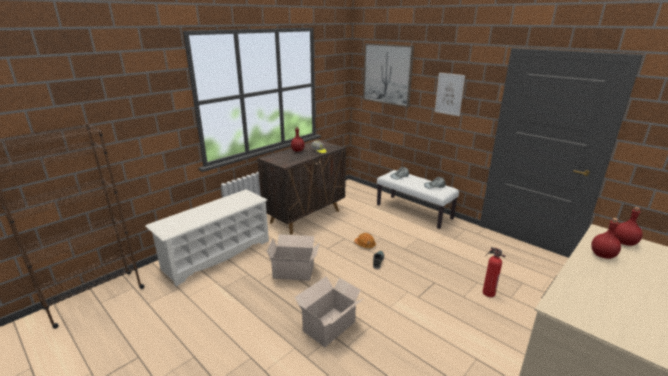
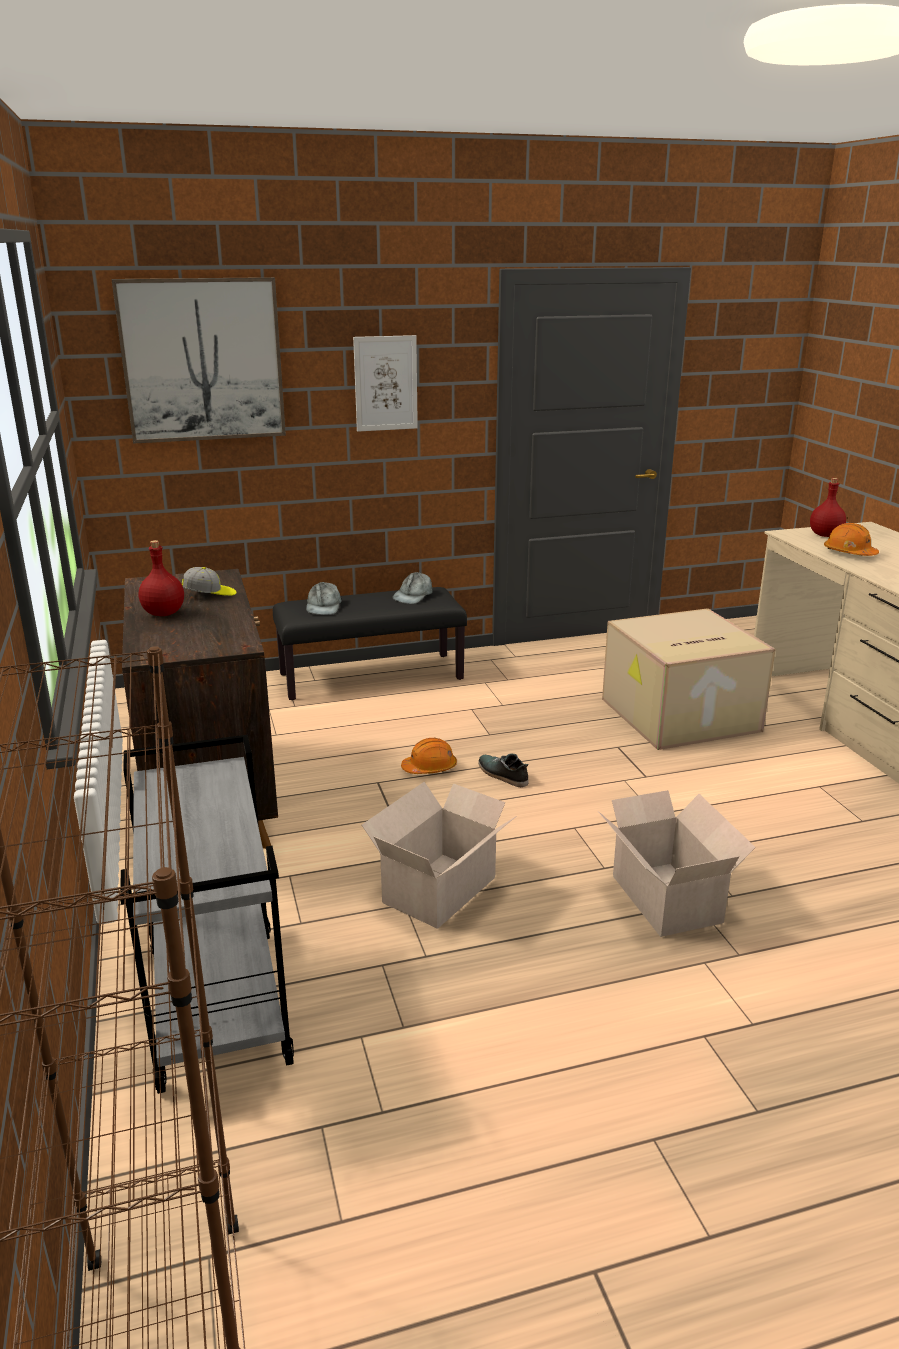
camera: 60 degrees left, 0 degrees up
(217, 254) = (216, 1005): white shoe rack -> grey cart
(414, 211) = (371, 676): white bench -> black bench
(487, 292) = (679, 716): fire extinguisher -> cardboard box
(602, 255) = (849, 553): red bottle -> orange hard hat

